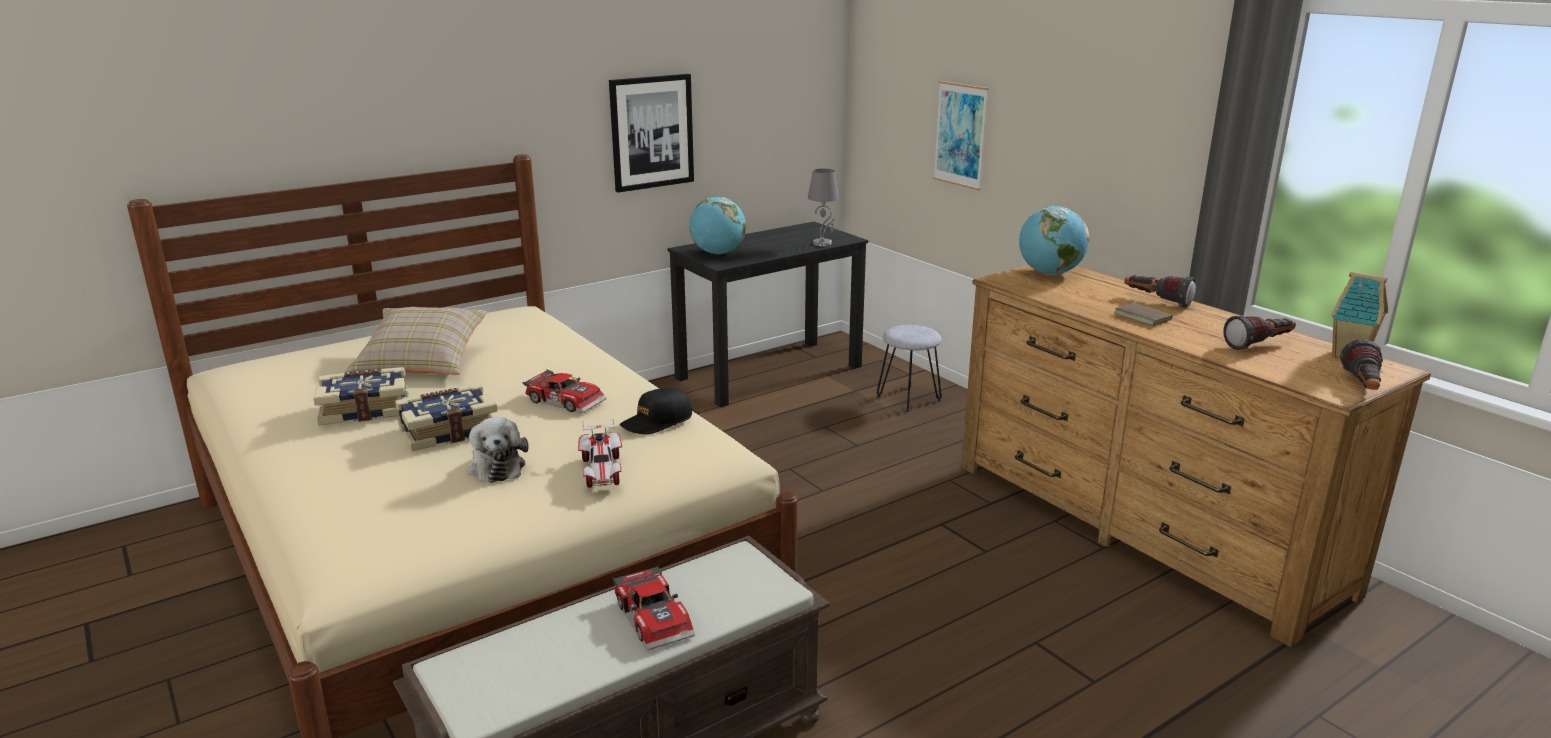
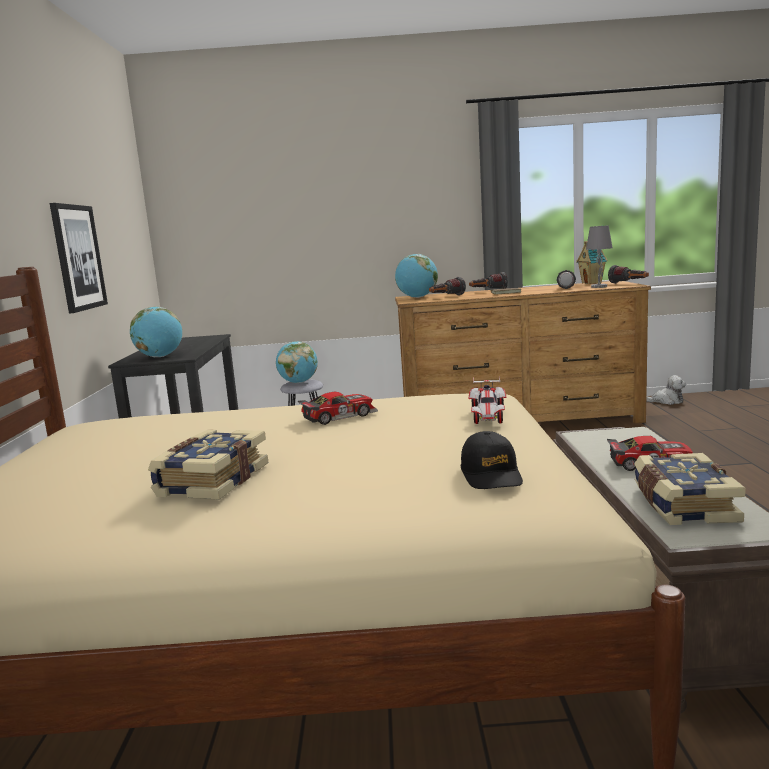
camera: 55 degrees left, 10 degrees down
(422, 362) = (136, 456): beige pillow -> none
(448, 430) = (332, 452): book -> book (682, 505)
(497, 466) = (435, 442): plush toy -> plush toy (666, 401)
(602, 471) = (488, 416): toy car -> toy car turned 75 degrees clockwise
(657, 421) = (423, 398): black cap -> black cap (491, 475)
(823, 243) = (210, 340): grey table lamp -> grey table lamp (599, 287)
(909, 331) = (298, 382): none -> globe
(960, 135) = (280, 243): picture -> none
(1064, 289) = (446, 297): none -> flashlight

